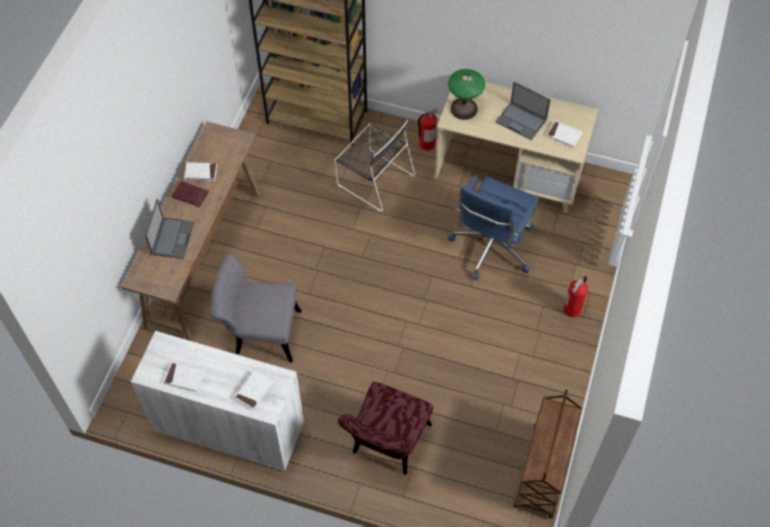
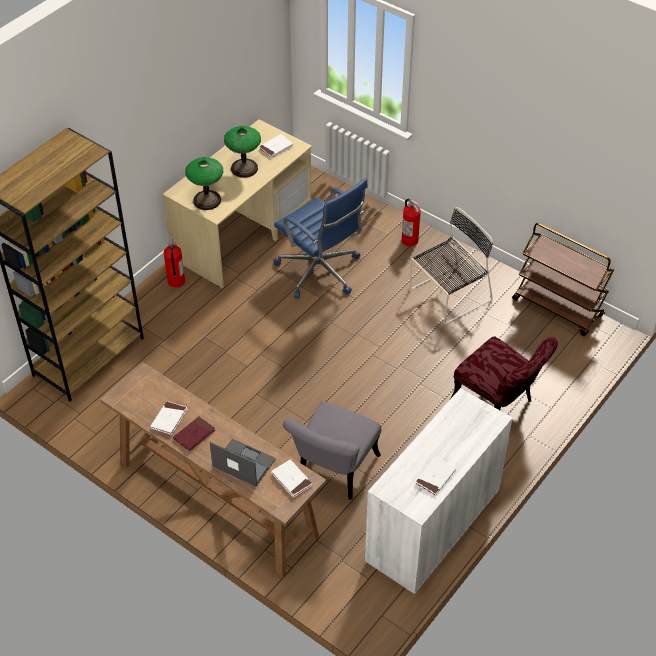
camera: 70 degrees left, 10 degrees down
(254, 391) = (470, 424): white book -> white book (291, 479)
(373, 179) = (195, 333): black chair -> black chair (448, 296)
(521, 121) = (244, 168): laptop -> table lamp

